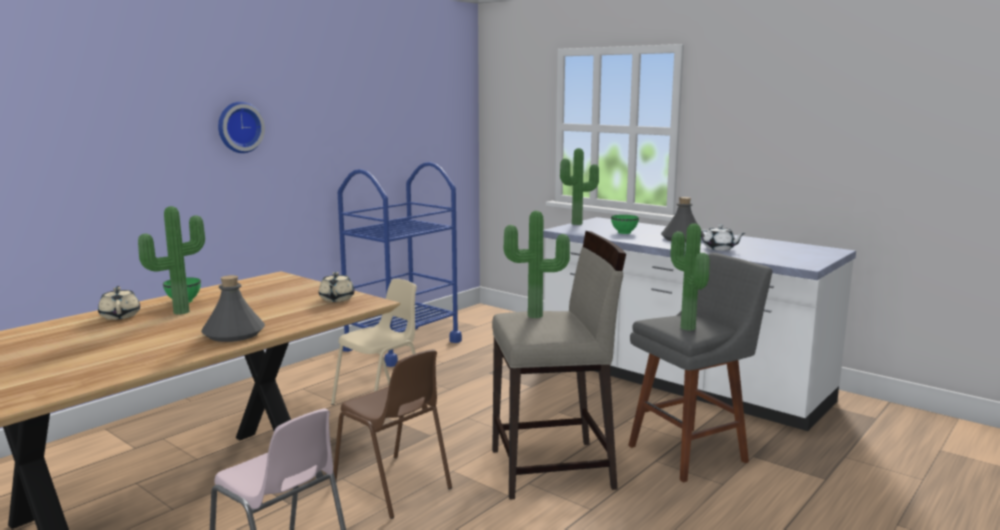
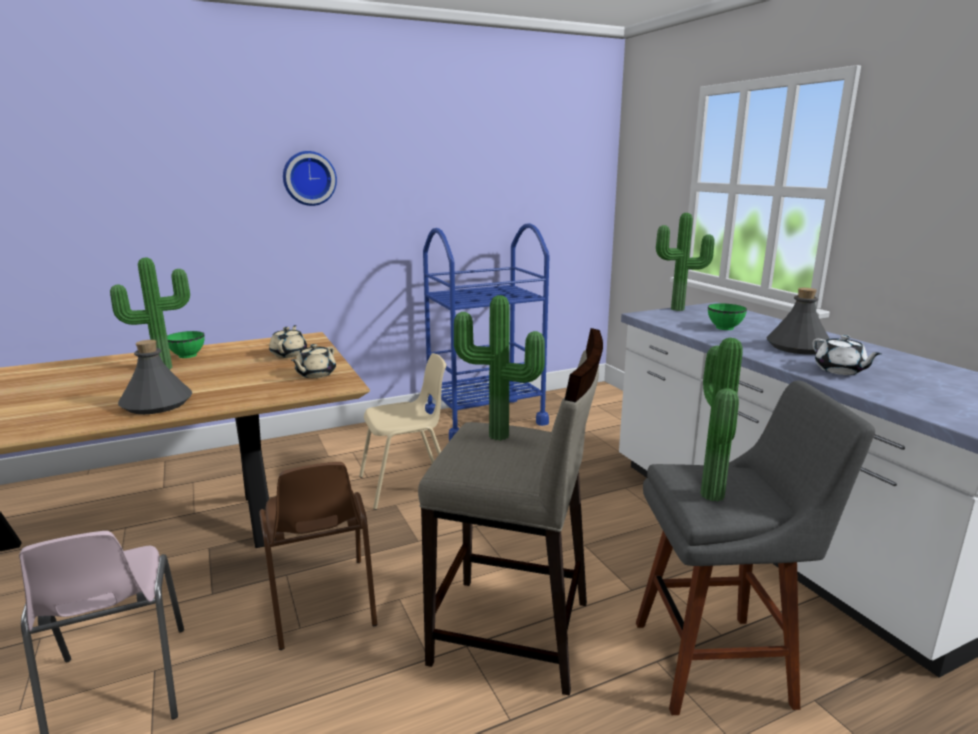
camera: 25 degrees right, 5 degrees up
(120, 315) = (114, 364): beige teapot -> beige teapot (289, 354)

